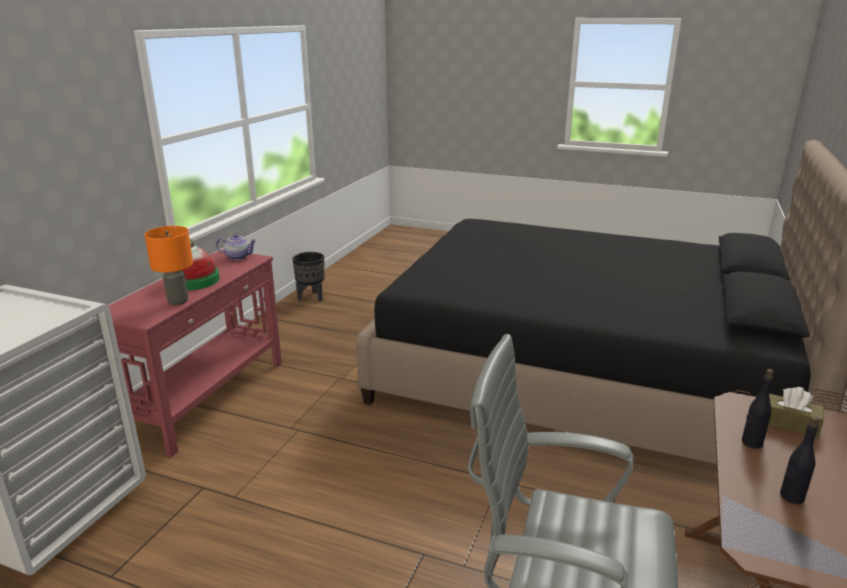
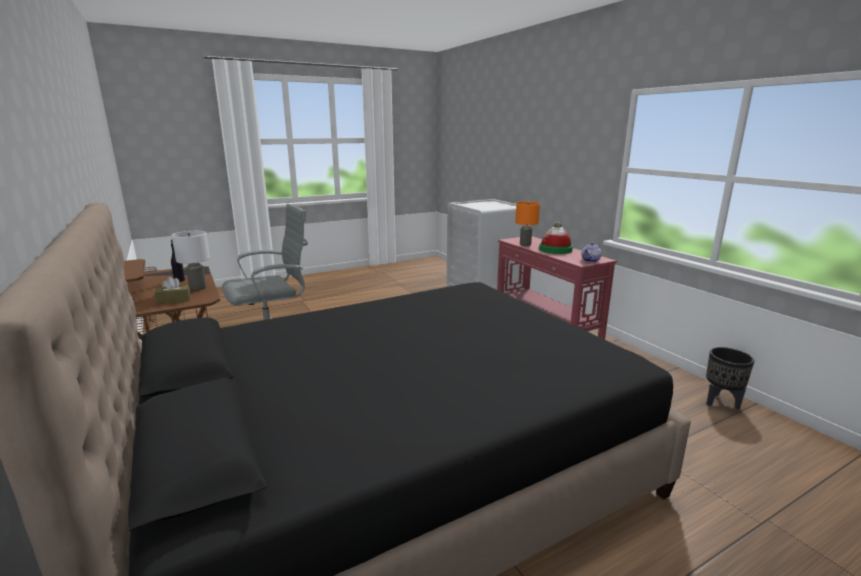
camera: 130 degrees right, 5 degrees down
(751, 442) = (197, 288): black bottle -> white table lamp

